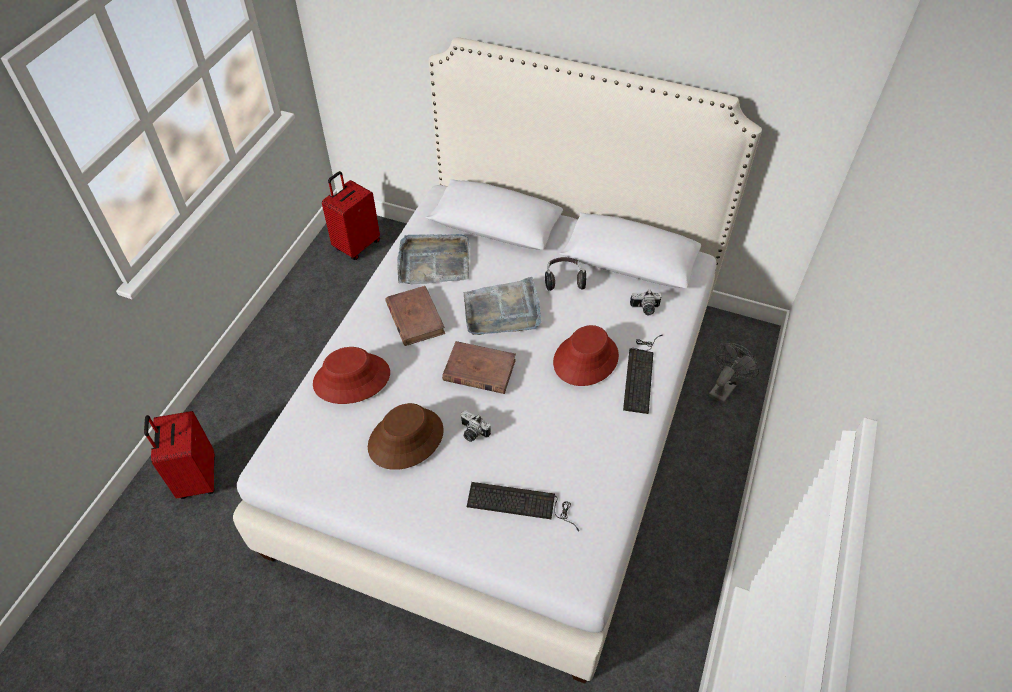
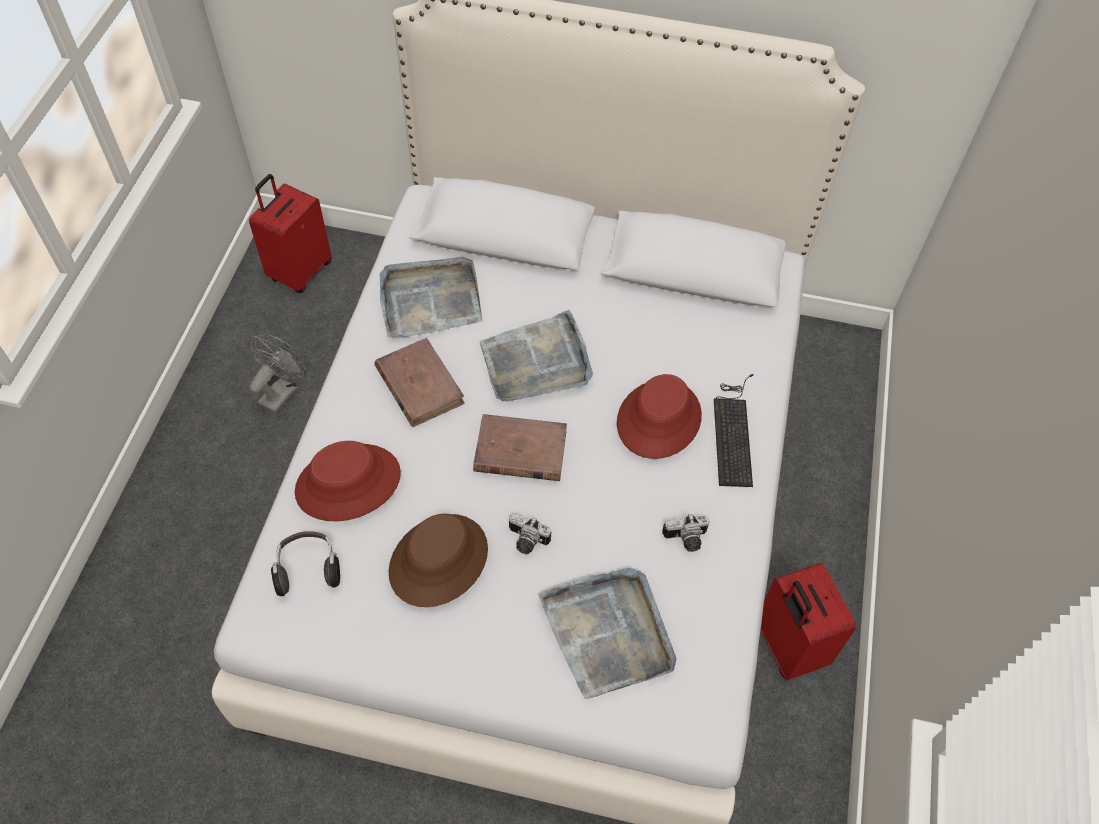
camera: 10 degrees left, 5 degrees up
(196, 478) = (135, 632): red suitcase -> red suitcase (787, 646)
(521, 504) = (608, 632): keyboard -> grey tray
(564, 280) = (611, 309): headphones -> headphones (308, 568)
(645, 309) = (725, 340): camera -> camera (686, 540)
(724, 387) = (821, 422): grey fan -> grey fan (282, 391)

